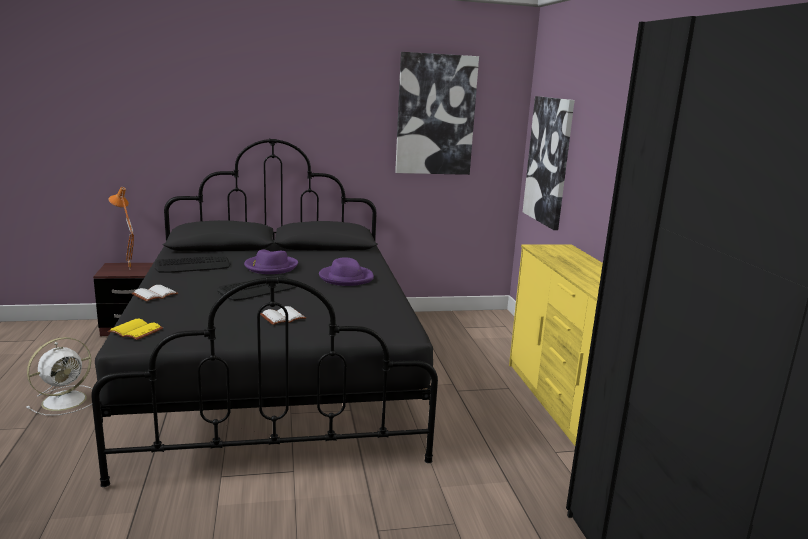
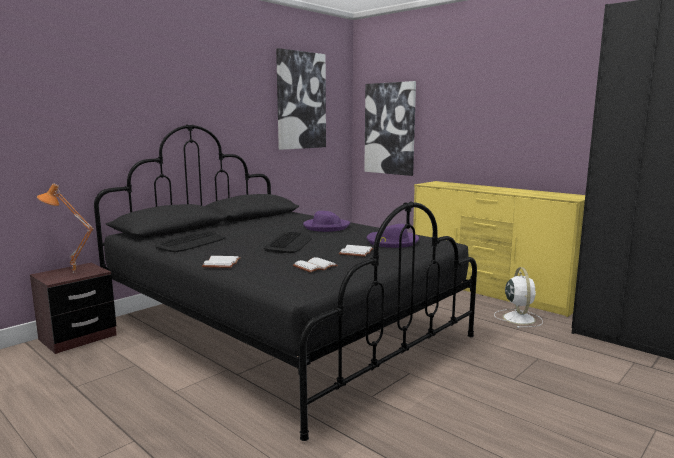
camera: 35 degrees left, 5 degrees down
(66, 400) = (130, 407): white fan -> white fan (518, 318)
(137, 331) = (283, 283): yellow book -> none
(204, 322) = (315, 267): none -> white book
(271, 267) = (255, 232): purple hat -> purple hat (392, 242)

